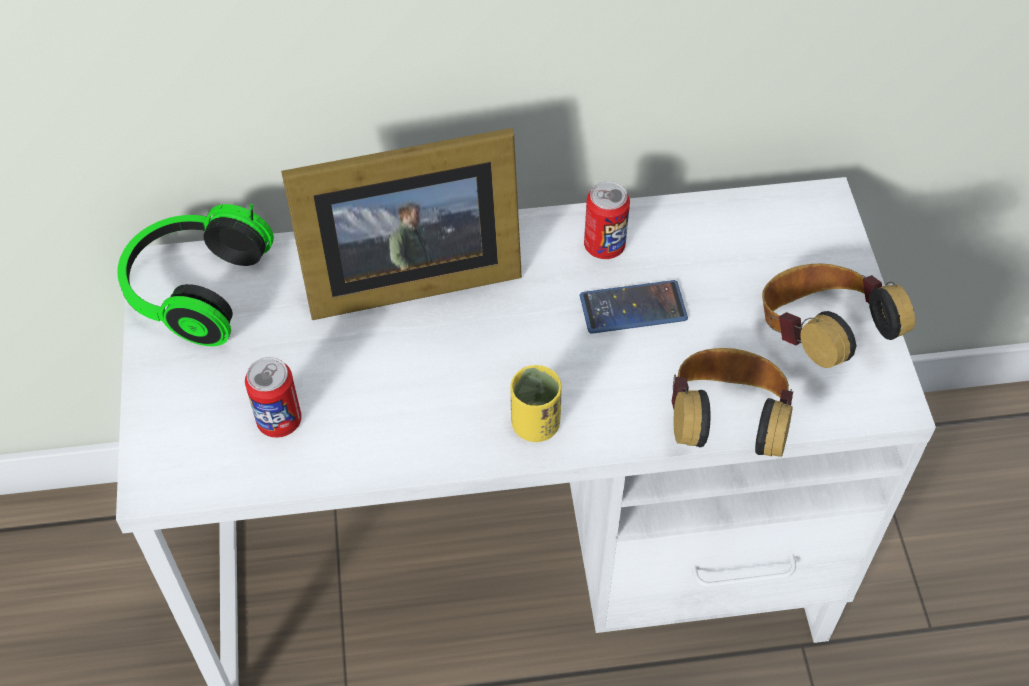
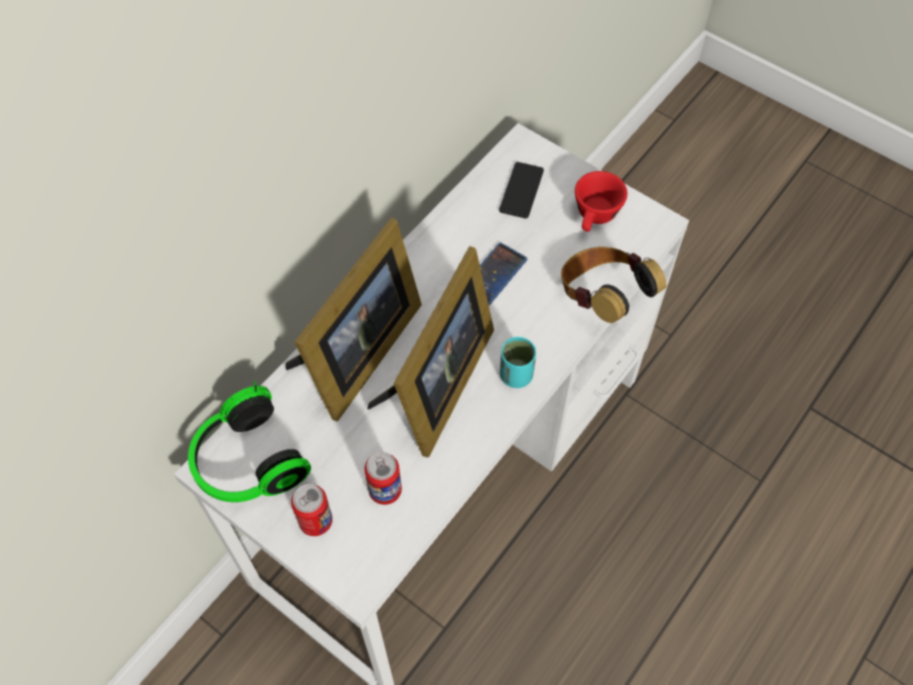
camera: 45 degrees left, 5 degrees up
(443, 369) = (437, 387): none -> picture frame
(535, 424) = (516, 375): yellow cup -> turquoise cup
(604, 246) = (443, 253): can -> can (316, 521)
(765, 248) = (521, 191): none -> phone
(819, 337) = (595, 217): headphones -> red cup

